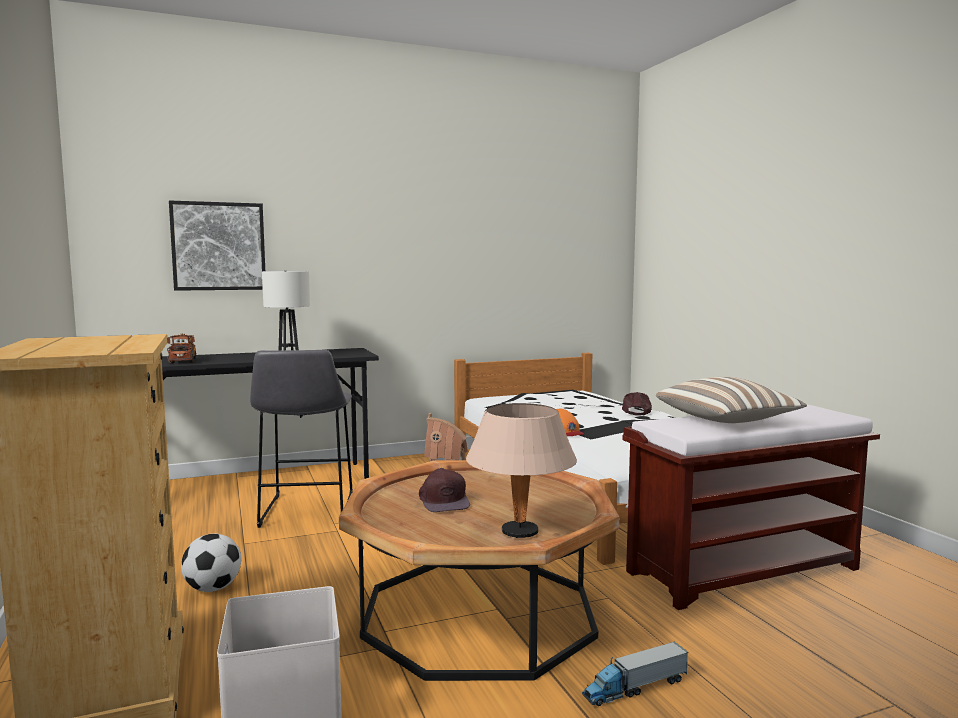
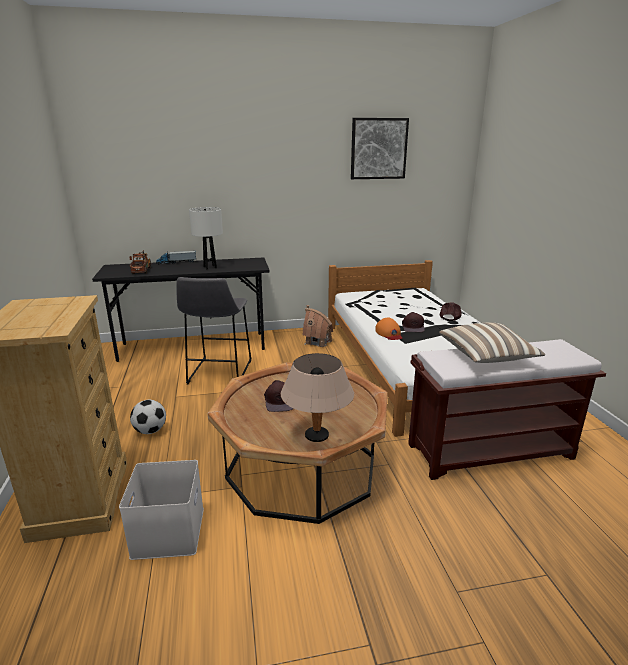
camera: 10 degrees right, 15 degrees up
(218, 246) = (162, 187): picture -> picture (378, 149)
(592, 423) = (413, 327): none -> brown cap
(635, 688) = (379, 538): toy truck -> toy truck (176, 262)

